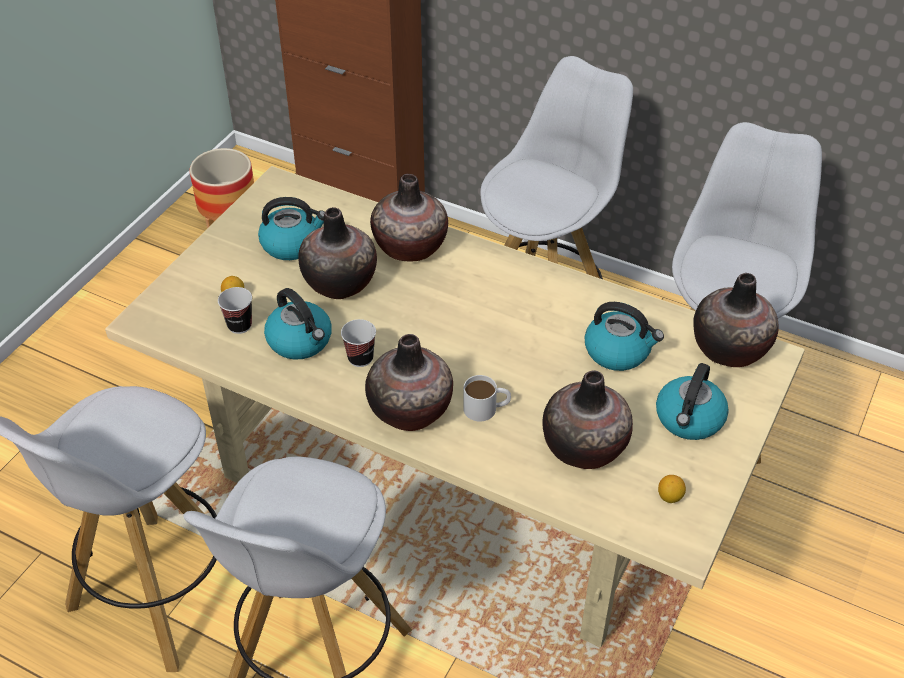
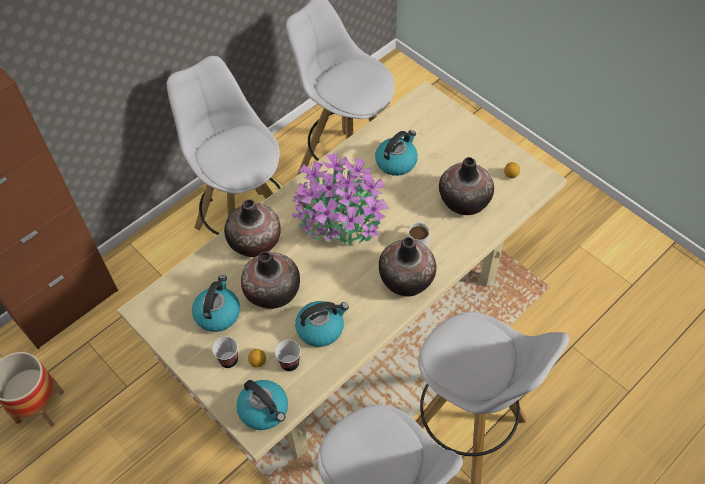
camera: 70 degrees left, 10 degrees up
(360, 358) = (351, 296): cup -> cup (229, 360)
(481, 317) = (340, 220): none -> potted plant
(689, 419) = (459, 147): kettle -> kettle (264, 410)
(729, 349) = (414, 111): vase -> none

